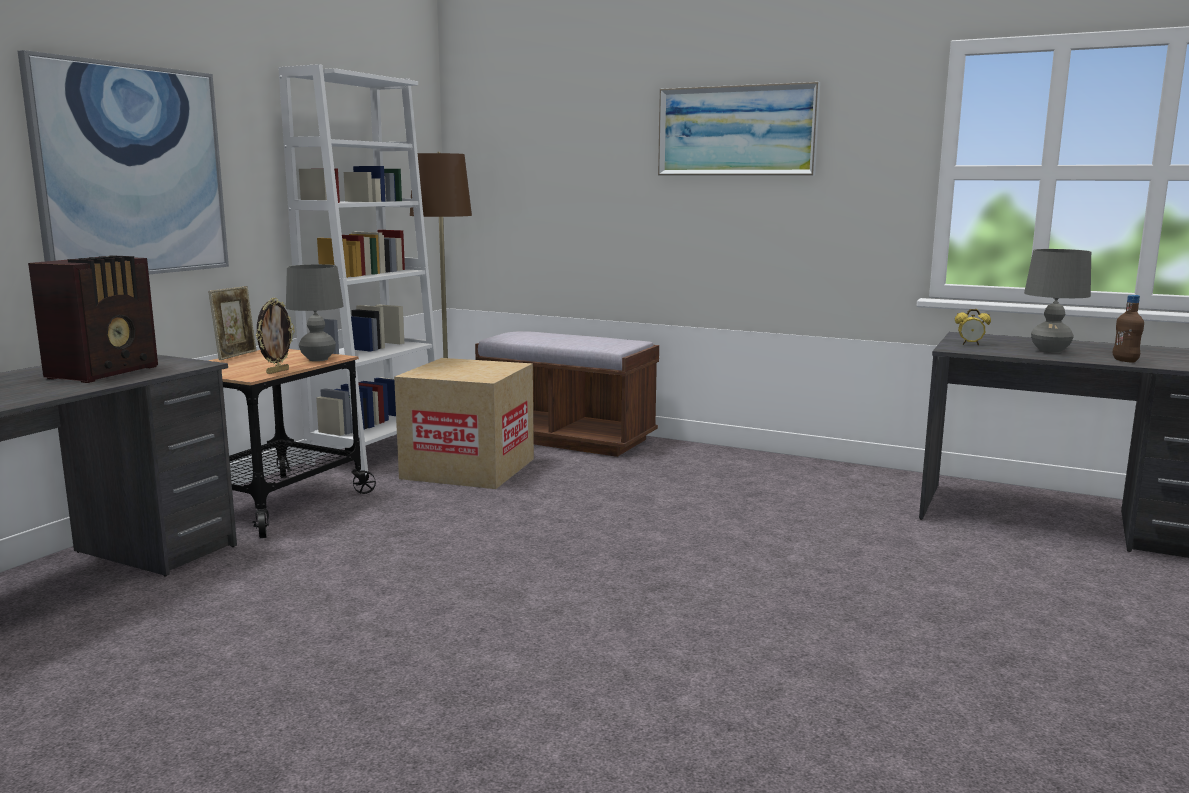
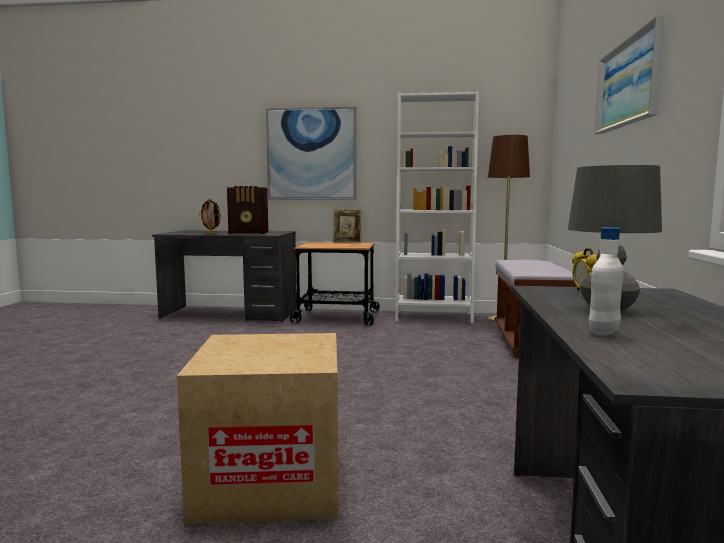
camera: 70 degrees right, 5 degrees down
(277, 371) = (318, 247): picture frame -> picture frame (211, 234)
(318, 359) = (352, 246): grey table lamp -> none
(468, 468) = (433, 333): cardboard box -> cardboard box (270, 481)
(1125, 360) = (604, 332): brown bottle -> white bottle

